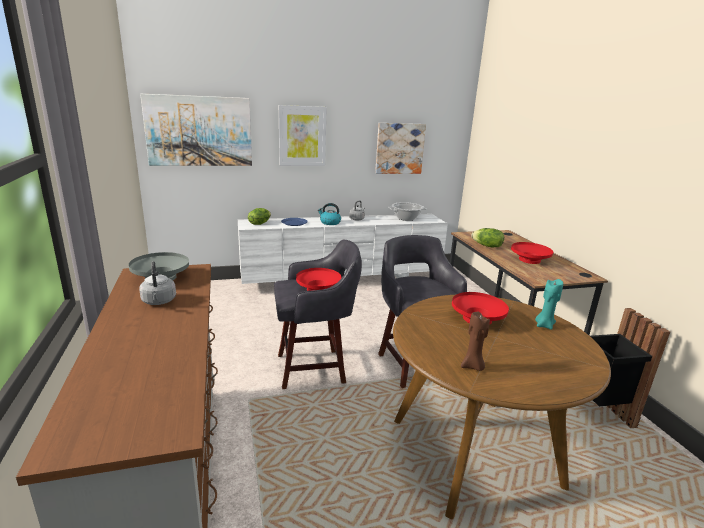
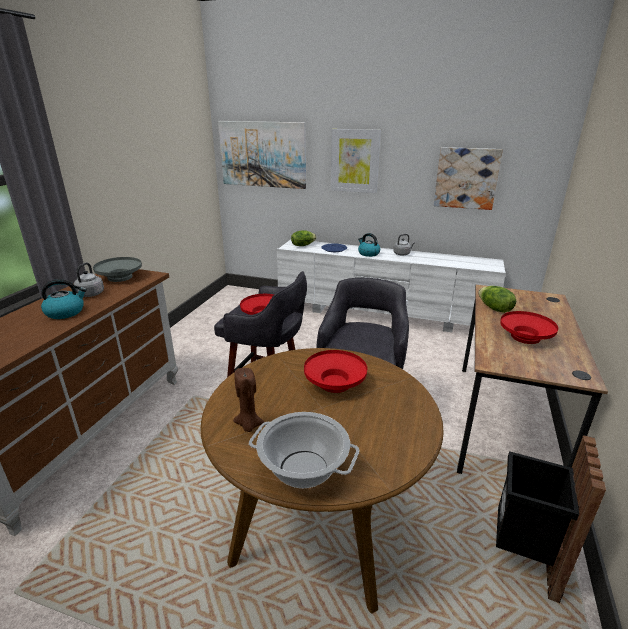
camera: 35 degrees right, 5 degrees up
(166, 324) = (66, 312): none -> kettle
(406, 218) = (460, 261): cooking pot -> cooking pot (303, 469)
(544, 325) = (400, 414): turquoise candle -> none

